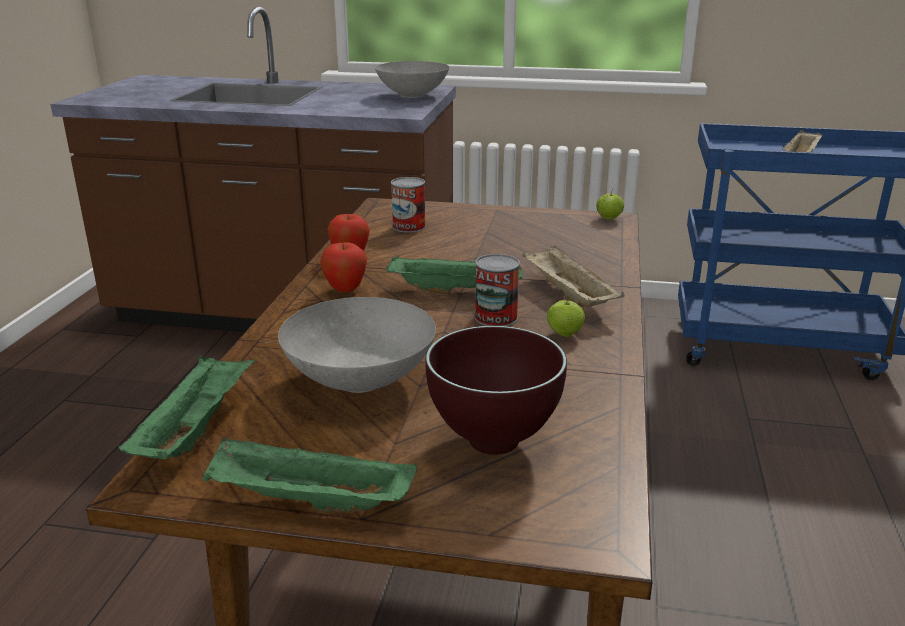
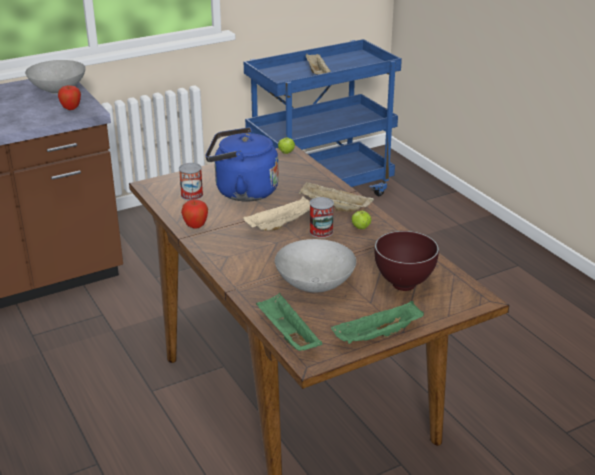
camera: 40 degrees left, 5 degrees up
(345, 290) = (228, 246): apple -> apple (71, 109)
(457, 290) = (282, 224): green tray -> beige tray
(475, 241) = (242, 191): none -> blue kettle

